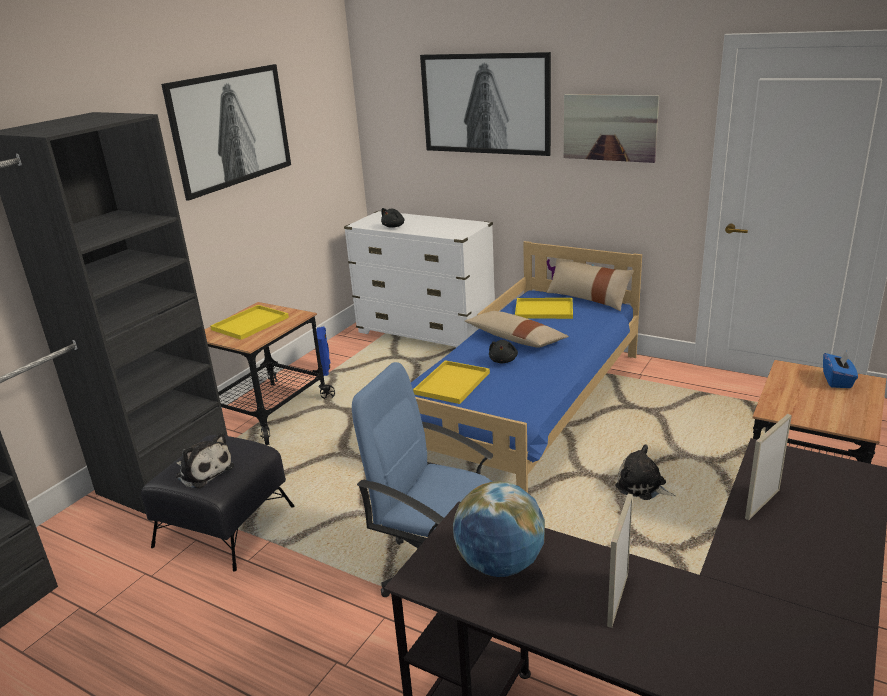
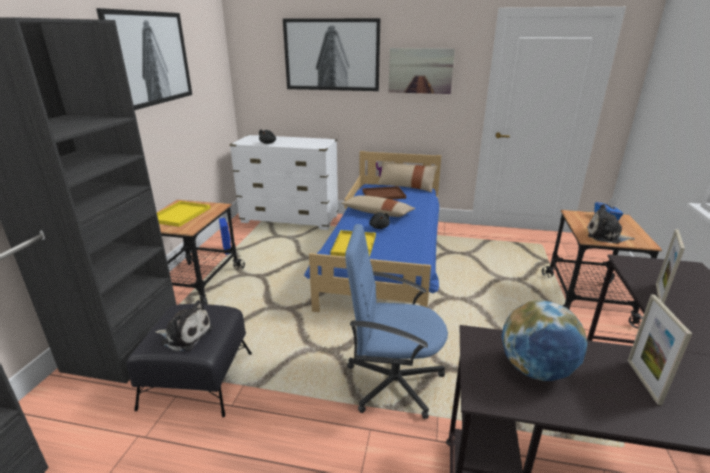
camera: 20 degrees left, 0 degrees up
(542, 310) = (383, 194): yellow tray -> brown tray
(643, 487) = (491, 301): plush toy -> plush toy (606, 236)

